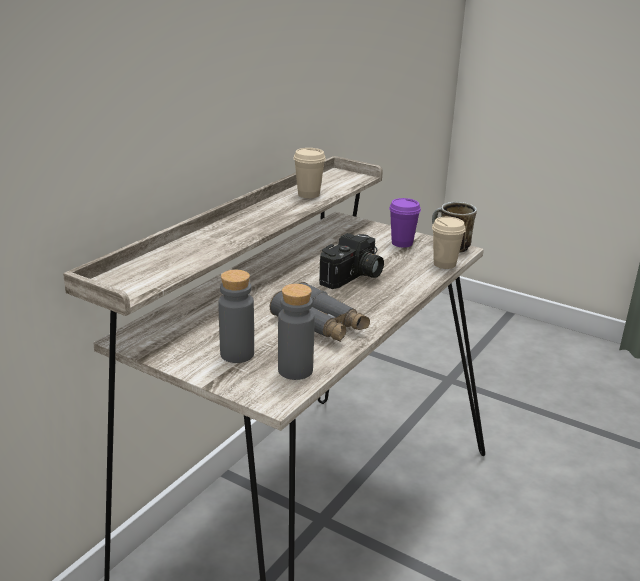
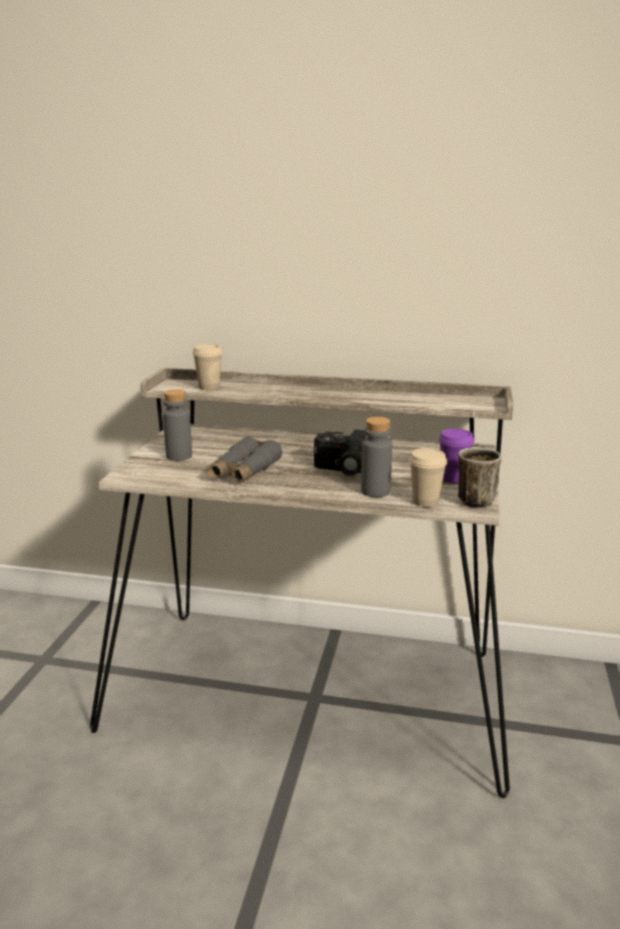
camera: 70 degrees right, 5 degrees down
(295, 370) = (166, 475): grey bottle -> grey bottle (375, 491)
(308, 194) = (409, 399): beige cup -> beige cup (209, 387)

